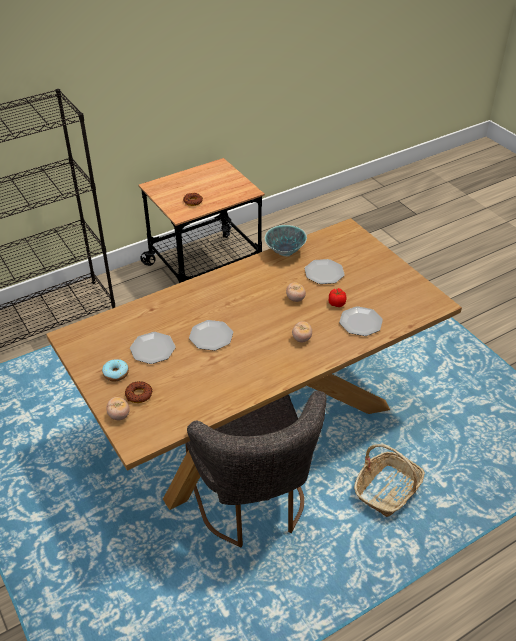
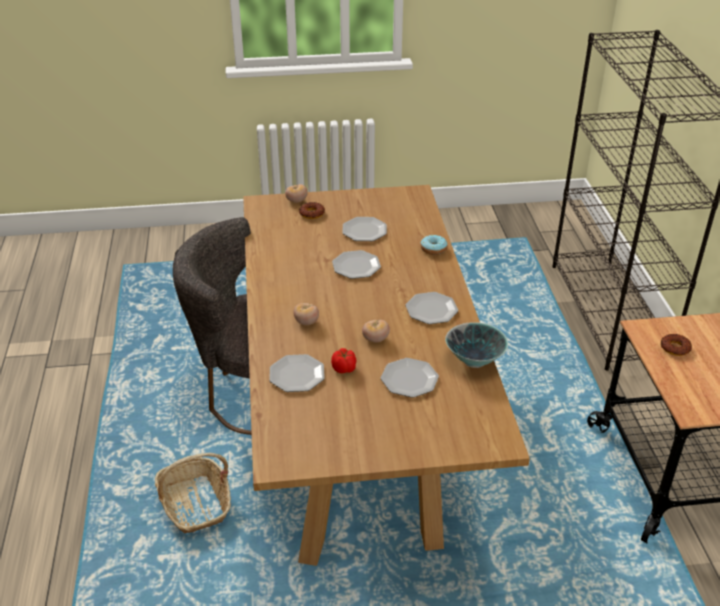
camera: 115 degrees right, 5 degrees down
(116, 374) = (347, 207): donut -> donut (433, 249)
(244, 282) = (431, 310): none -> plate

